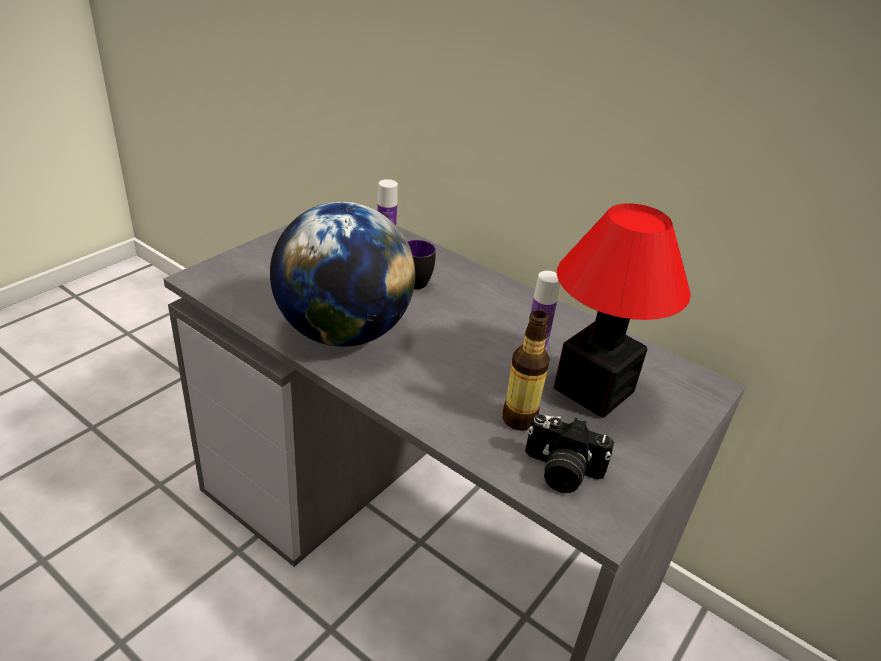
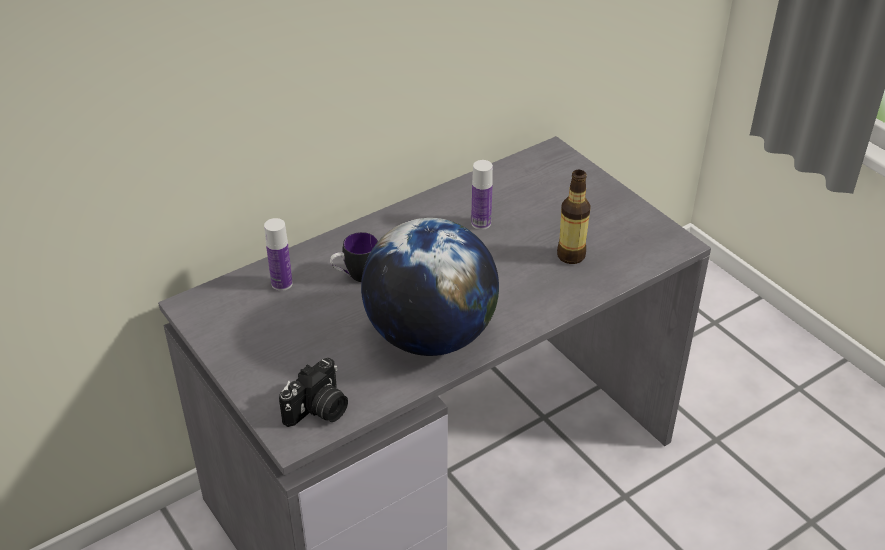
camera: 70 degrees left, 5 degrees up
(560, 472) = (629, 250): camera -> camera (318, 411)
(592, 391) = (546, 210): table lamp -> none

